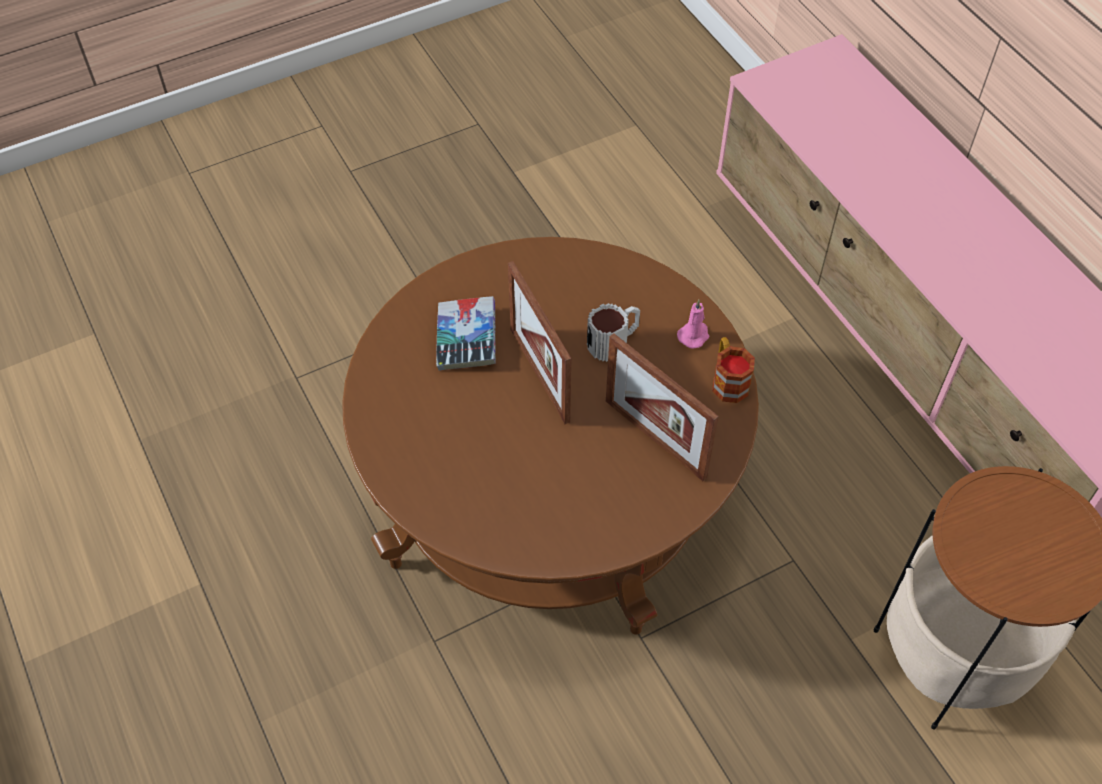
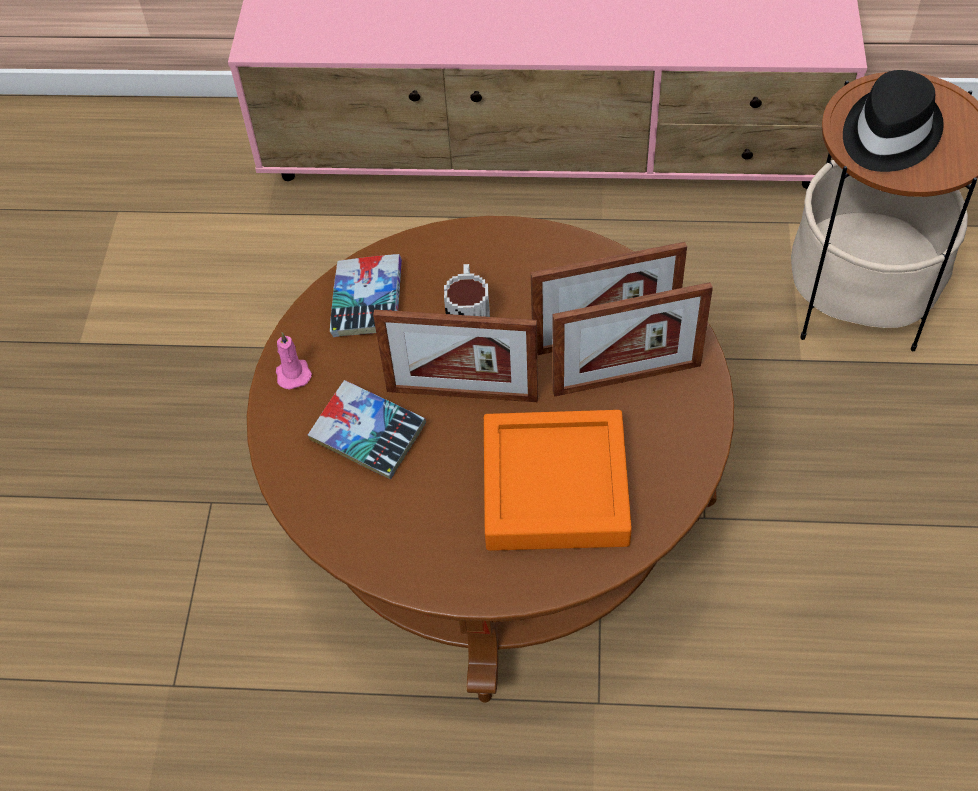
camera: 55 degrees left, 0 degrees up
(496, 472) = (555, 488): none -> orange tray
(580, 277) = (367, 302): none -> book
(627, 471) = (627, 378): none -> picture frame
(694, 335) = (508, 249): pink candle -> pink candle (293, 373)
(727, 380) = (578, 251): mug -> none
(1001, 527) = (888, 134): none -> black hat

